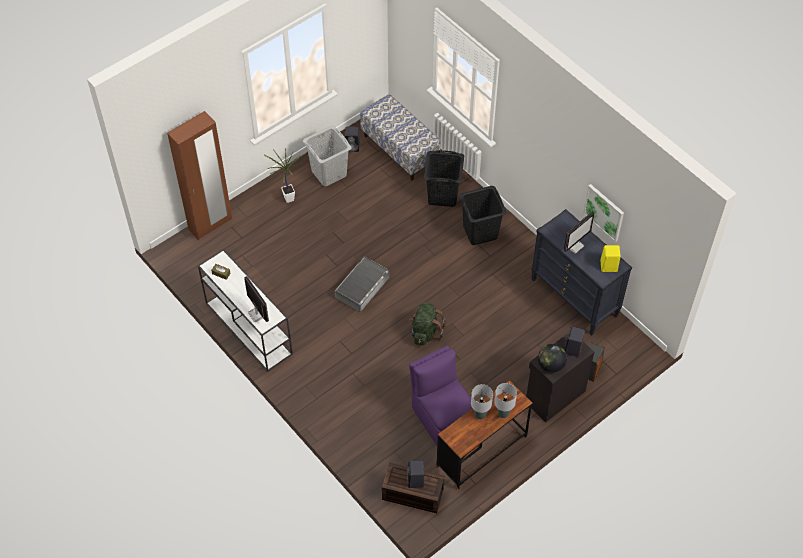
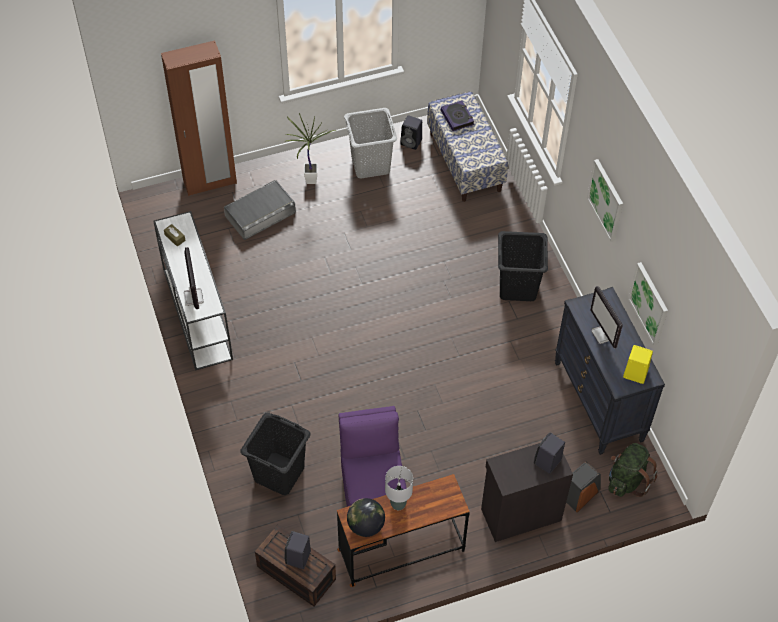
camera: 20 degrees right, 0 degrees up
(362, 287) = (348, 308): grey storage box -> grey storage box (260, 214)
(387, 117) = (457, 117): none -> book
(425, 332) = (398, 385): green backpack -> green backpack (627, 480)
(442, 195) = (491, 230): black laundry basket -> black laundry basket (278, 473)
(503, 413) = (427, 512): grey table lamp -> none
(546, 146) = (606, 200): none -> picture
(551, 365) = (510, 472): globe -> globe (366, 525)
(574, 245) = (603, 334): monitor -> monitor turned 90 degrees clockwise

